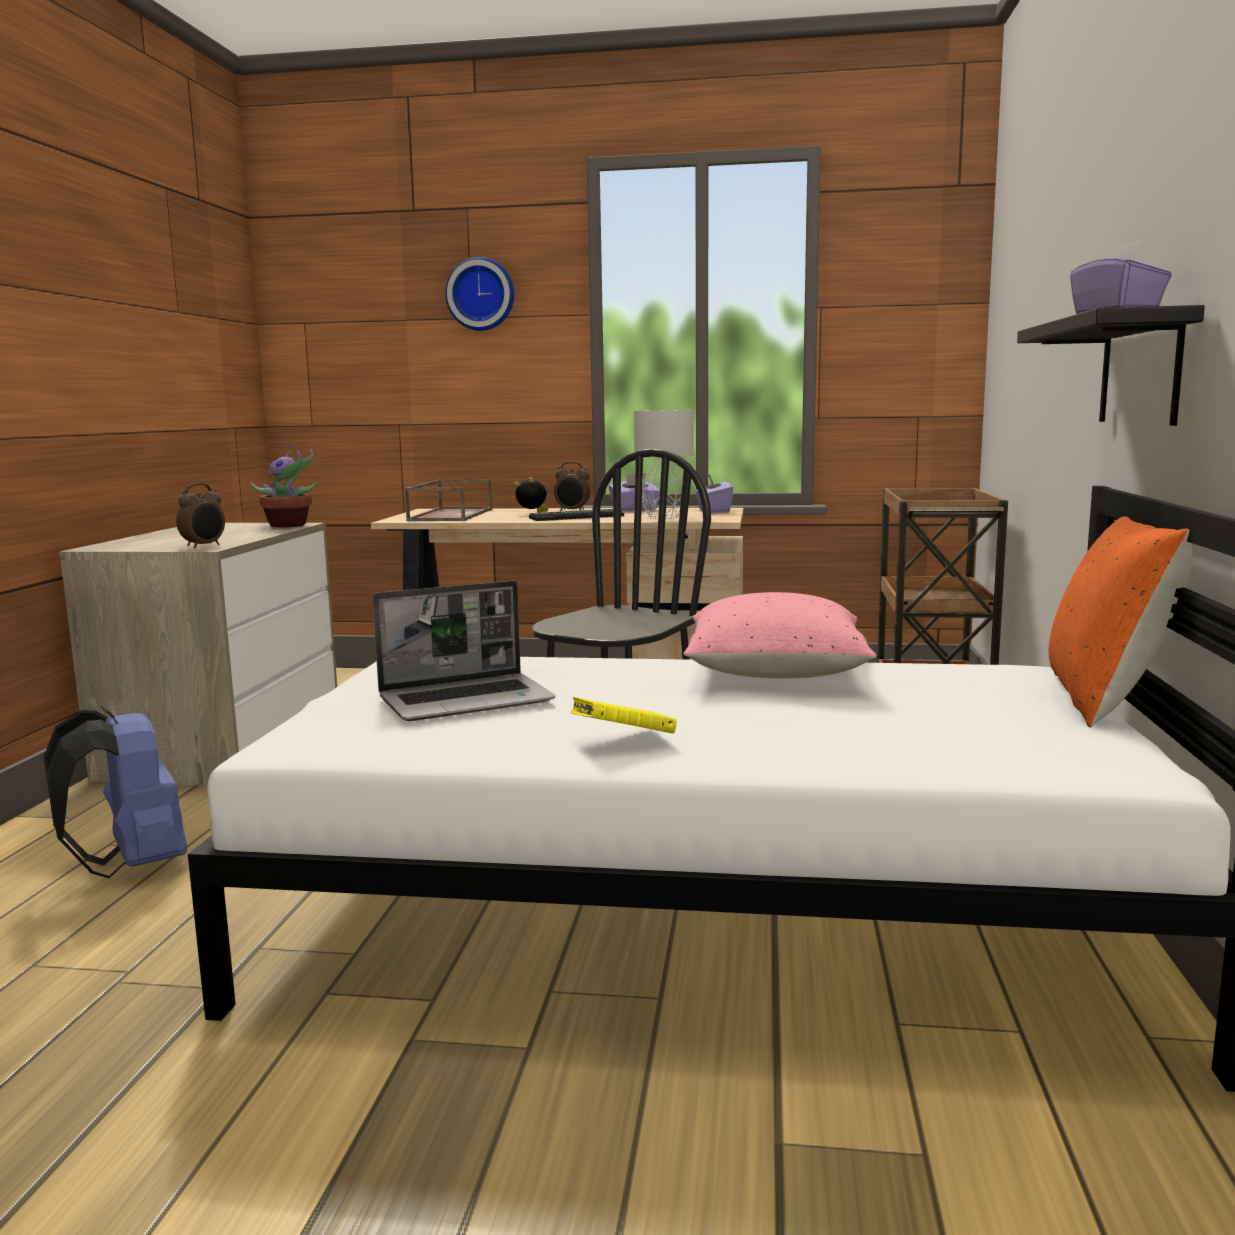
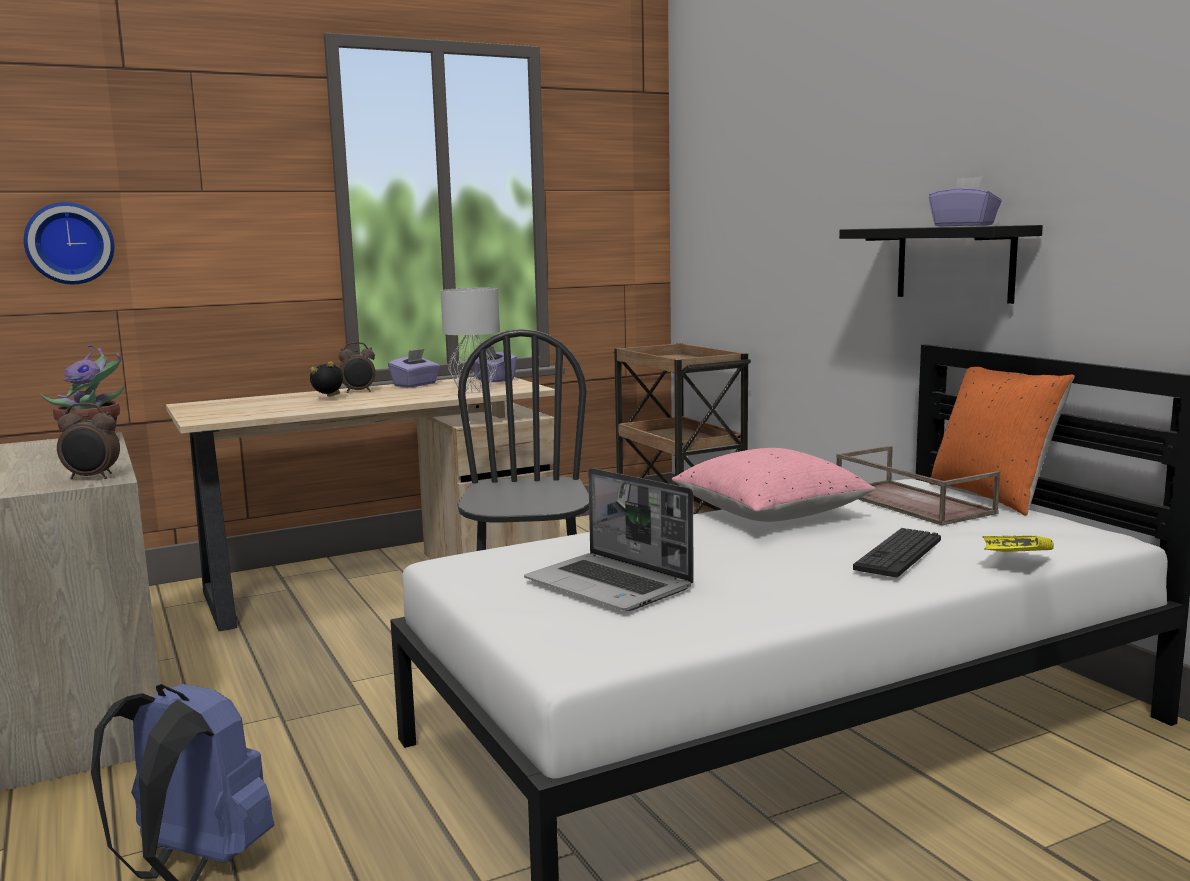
camera: 35 degrees left, 0 degrees up
(204, 546) = (92, 478): alarm clock -> alarm clock turned 90 degrees clockwise
(450, 514) = (239, 408): brown tray -> brown tray (910, 502)
(467, 700) = (610, 585): laptop -> laptop turned 105 degrees clockwise
(481, 294) = (214, 166): wall clock -> wall clock (69, 243)
(576, 517) = (388, 398): keyboard -> keyboard (898, 554)
(623, 740) = (810, 587): yellow book -> yellow book (1016, 563)

